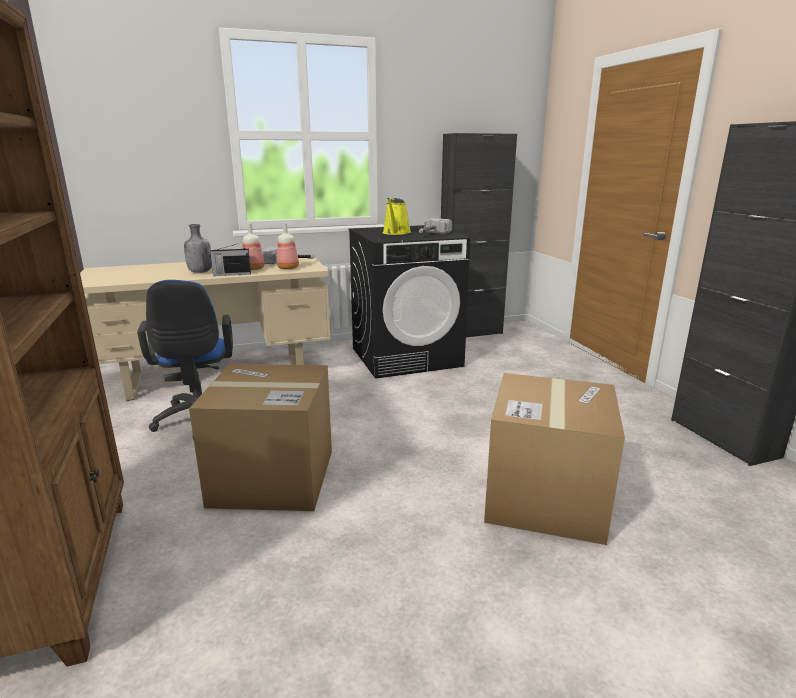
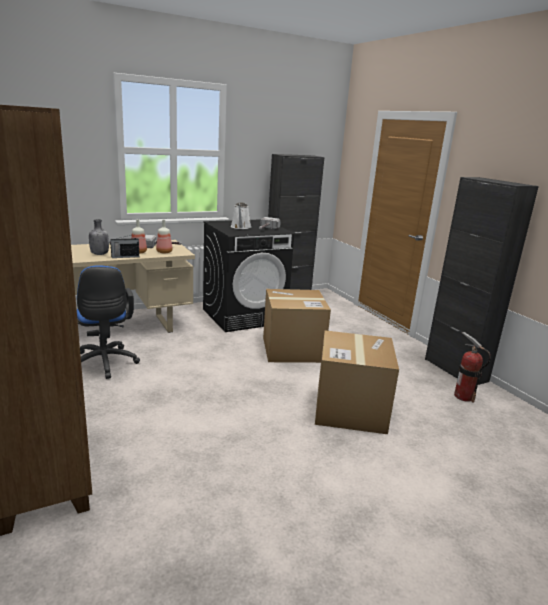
camera: 10 degrees left, 0 degrees up
(273, 477) = (171, 401): cardboard box -> cardboard box (292, 349)
(396, 233) = (240, 227): yellow watering can -> white watering can
(740, 482) = (463, 396): none -> fire extinguisher

